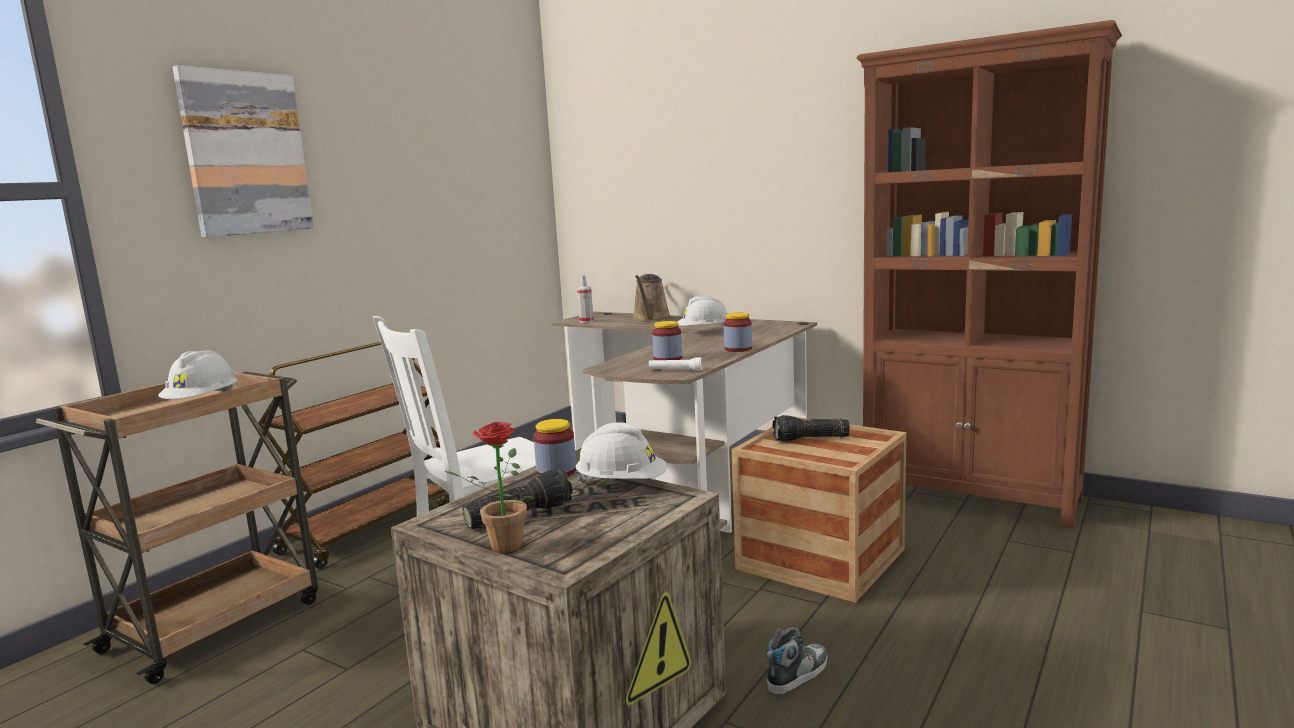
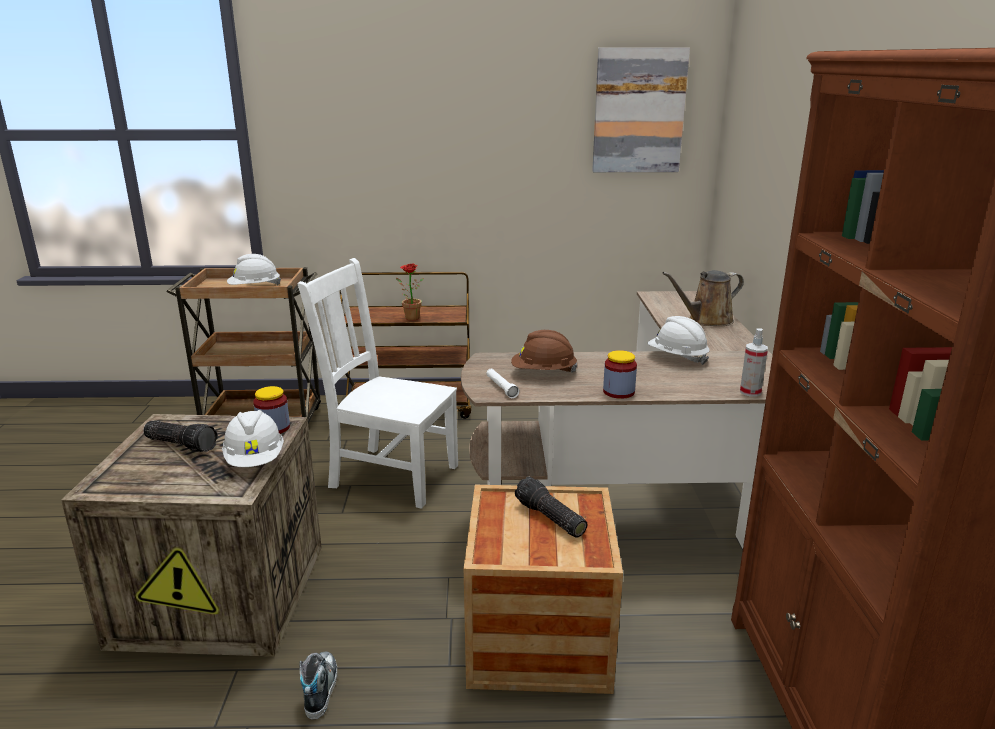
camera: 55 degrees right, 10 degrees up
(245, 154) = (362, 110): picture -> picture (638, 111)
(500, 548) = (122, 457): potted plant -> potted plant (409, 317)
(586, 321) = (658, 301): spray bottle -> spray bottle (750, 392)
(667, 359) = (543, 373): jar -> brown hard hat
(797, 674) = (320, 688): shoe -> shoe turned 105 degrees counterclockwise

